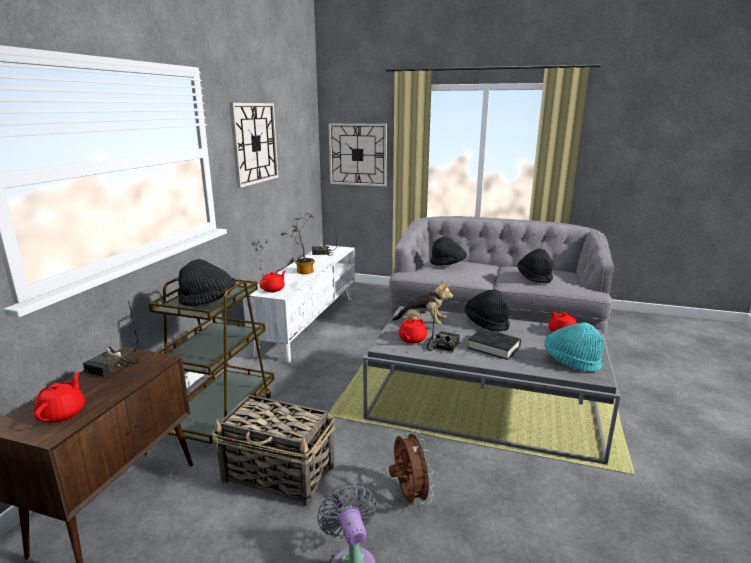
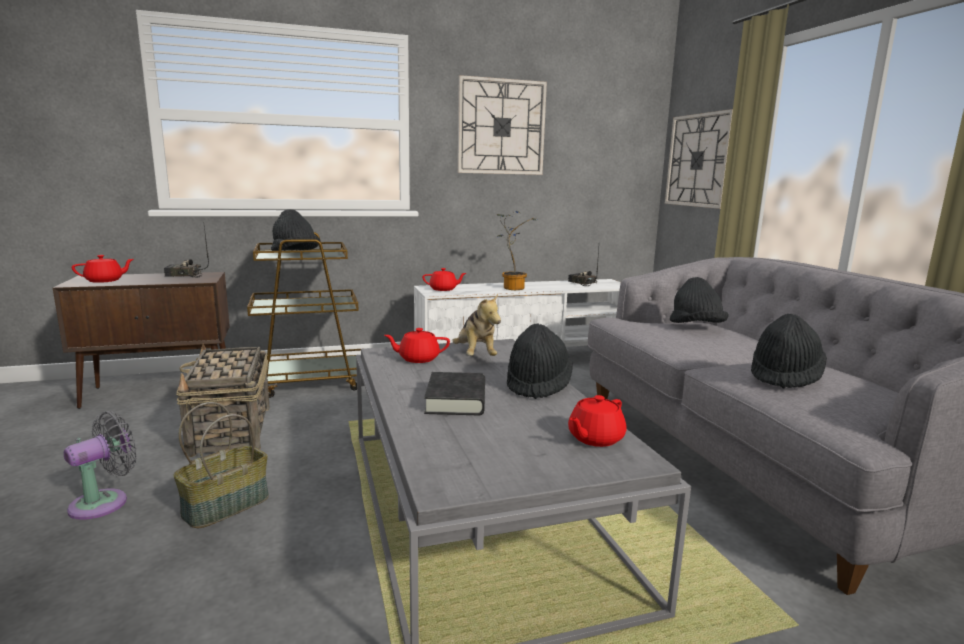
camera: 55 degrees right, 5 degrees down
(409, 496) = (226, 505): brown fan -> basket
(443, 346) = (420, 374): radio -> none
(571, 362) = (477, 459): turquoise hat -> none

